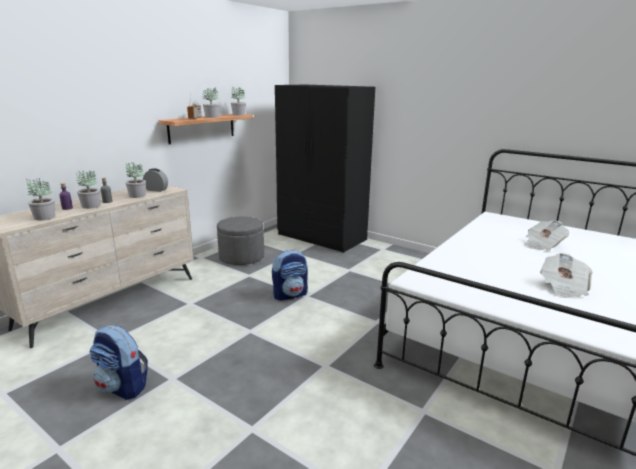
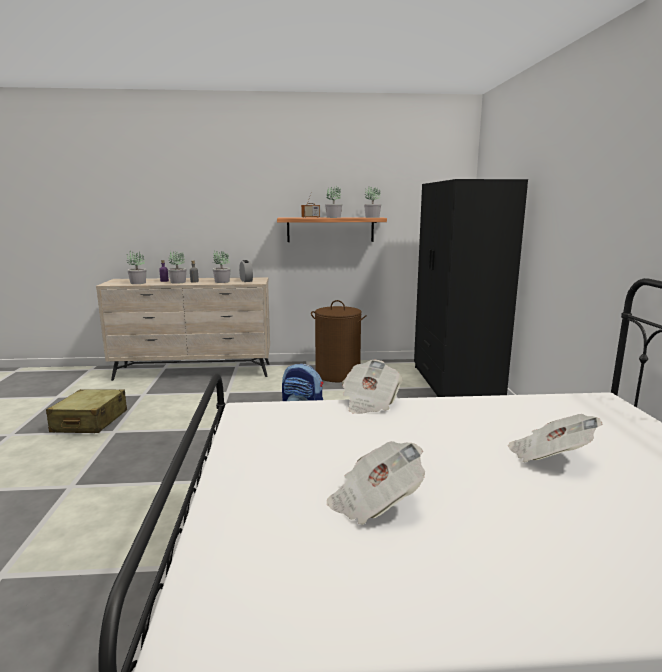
camera: 50 degrees right, 5 degrees down
(123, 387) = (90, 422): backpack -> beige suitcase
(241, 257) = (338, 374): grey ottoman -> brown laundry basket
(441, 251) = (369, 403): none -> newspaper

